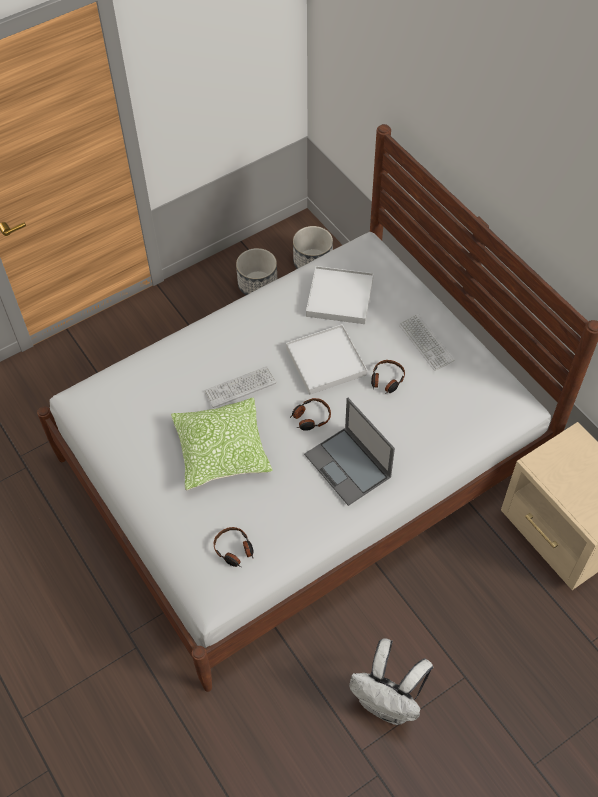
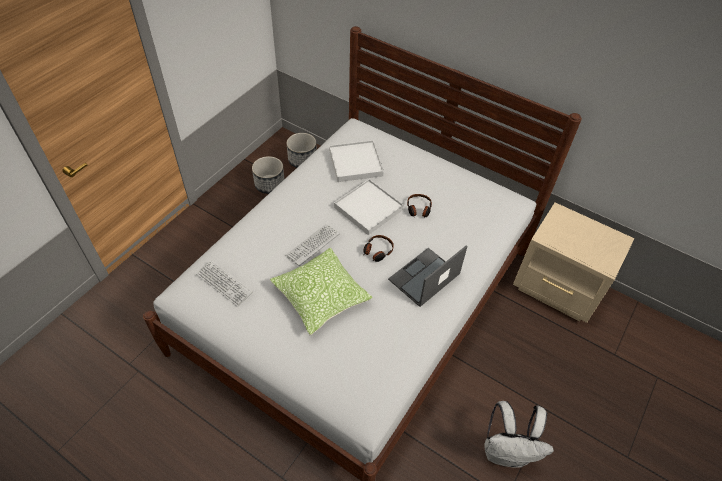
camera: 25 degrees left, 5 degrees down
(234, 550) = (368, 371): headphones -> none
(348, 466) = (423, 277): laptop -> laptop turned 105 degrees clockwise
(426, 343) = (432, 177): keyboard -> keyboard (224, 284)

